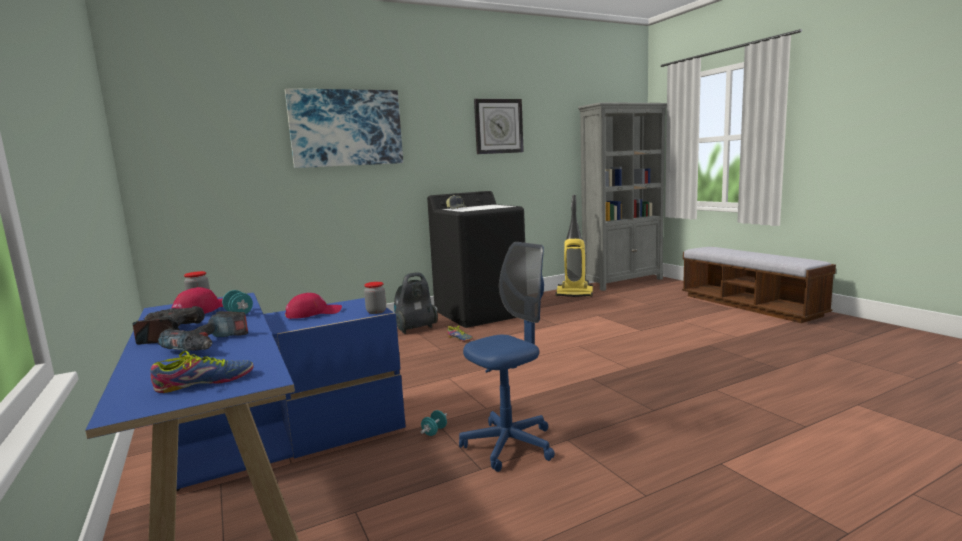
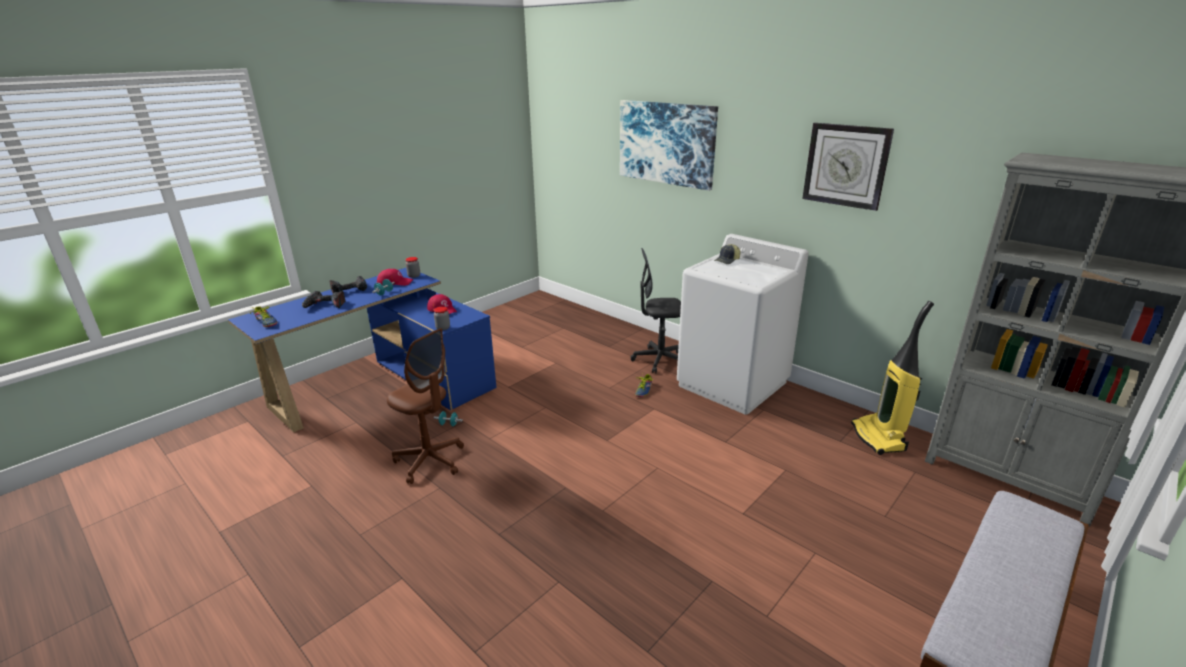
camera: 70 degrees right, 15 degrees up
(414, 329) = (659, 360): vacuum cleaner -> grey office chair
(481, 313) = (733, 384): black washing machine -> white washing machine
(509, 445) = (430, 461): blue office chair -> brown office chair

